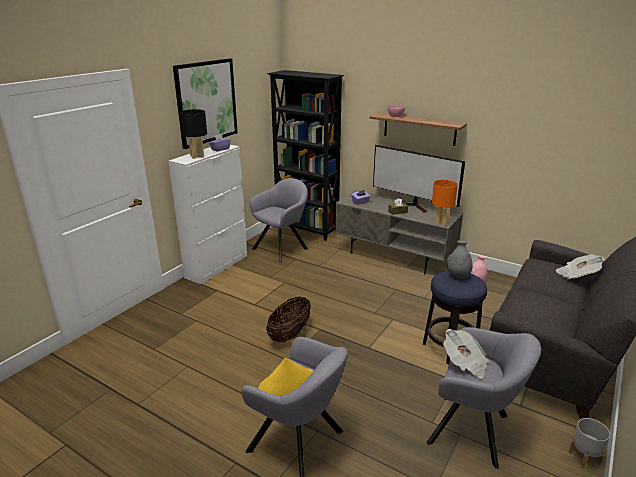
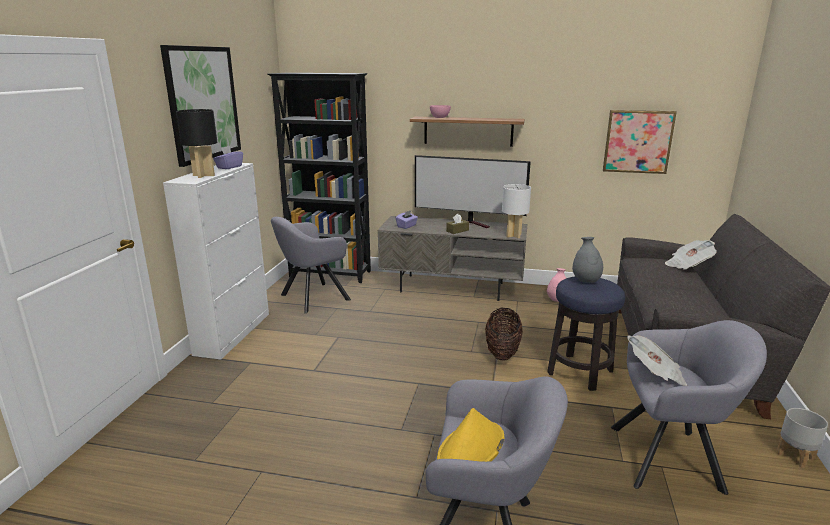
camera: 20 degrees left, 5 degrees down
(282, 247) = (311, 298): grey armchair -> grey armchair turned 150 degrees counterclockwise
(289, 334) = (383, 397): basket -> basket (502, 352)
(441, 223) = (513, 235): orange table lamp -> white table lamp
(567, 154) = (637, 141): none -> picture

